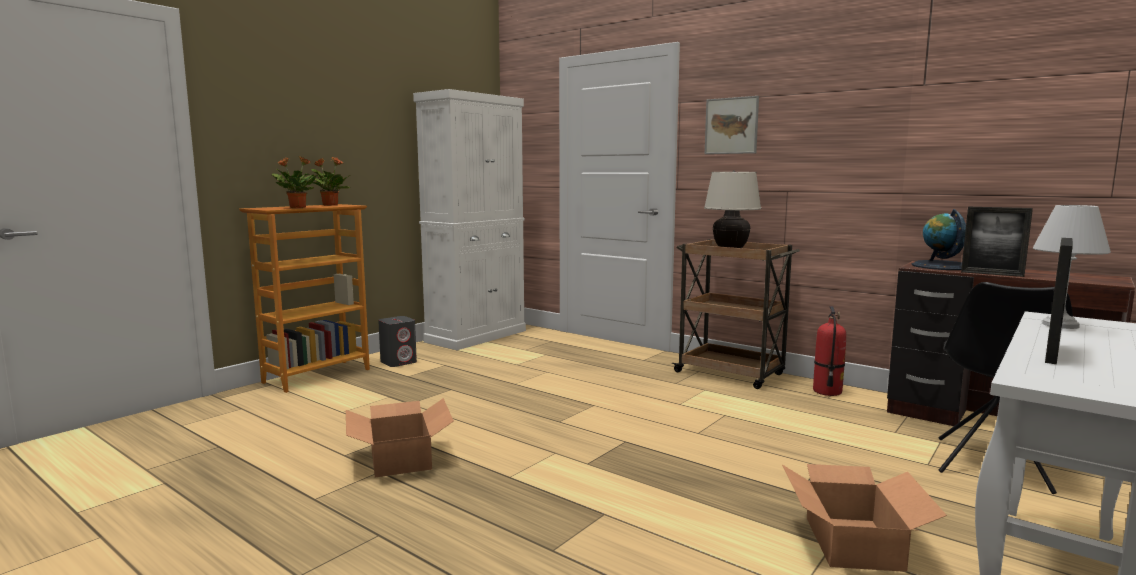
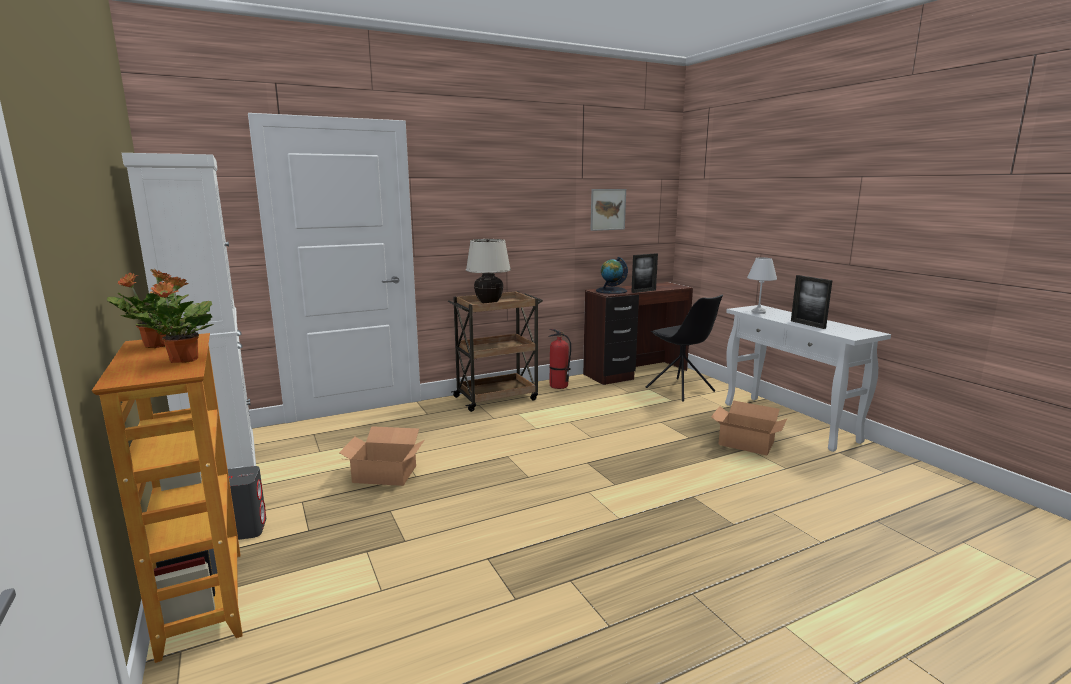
camera: 65 degrees left, 5 degrees up
(401, 458) = (548, 564): cardboard box -> cardboard box (384, 474)
(731, 126) = (461, 200): picture -> picture (607, 209)

